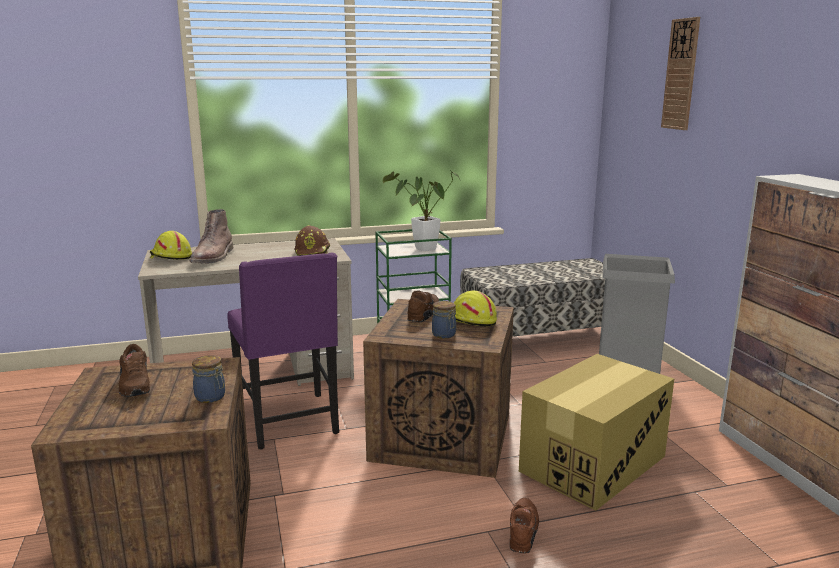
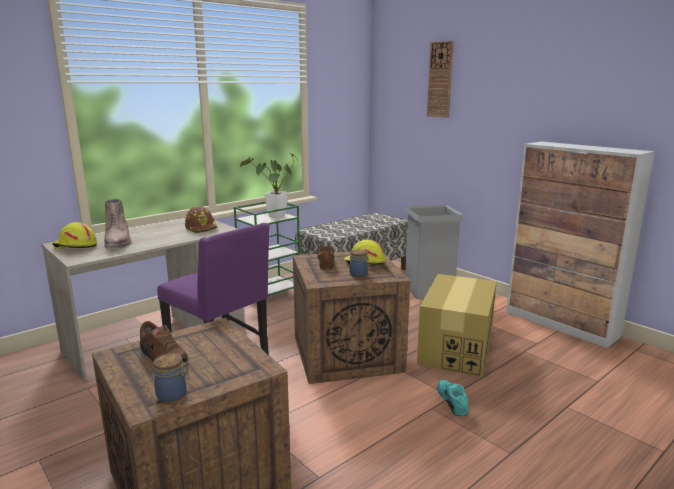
camera: 25 degrees left, 0 degrees up
(211, 397) = (243, 352): jar -> jar (173, 395)
(524, 530) = (453, 401): brown shoe -> turquoise shoe

